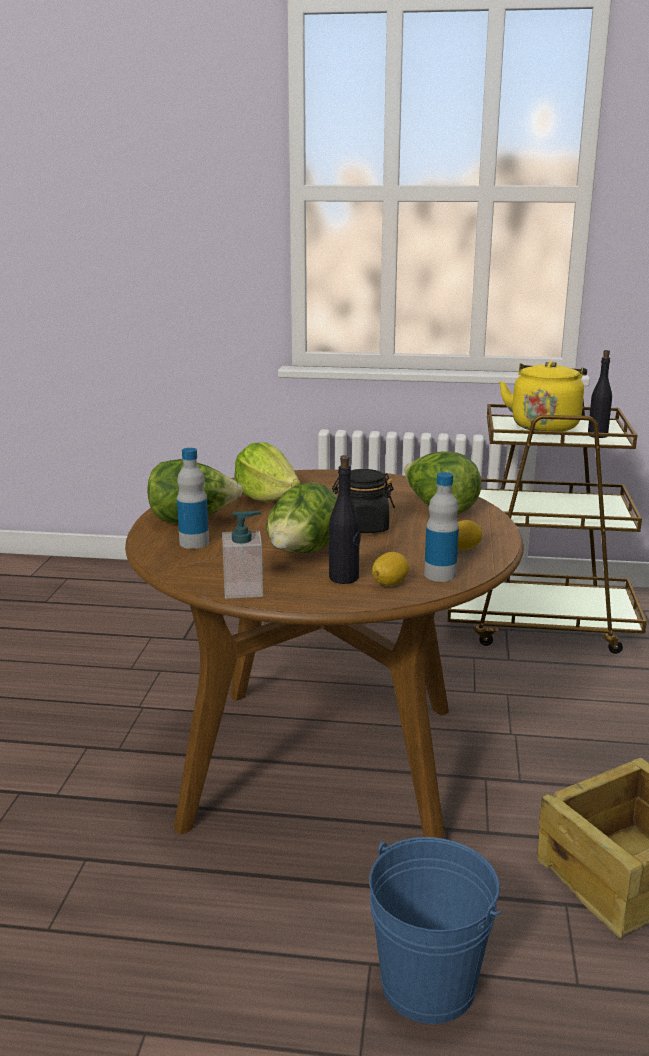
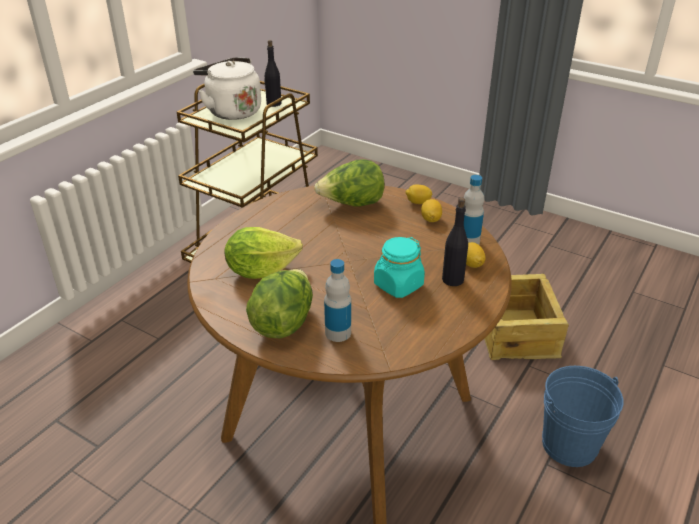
camera: 65 degrees left, 15 degrees up
(243, 590) = (449, 329): soap dispenser -> none
(302, 554) = (398, 285): lettuce -> turquoise jar
(363, 527) = (364, 245): black jar -> none
(493, 536) = (418, 202): none -> lemon
(544, 426) = (231, 111): yellow kettle -> white kettle

